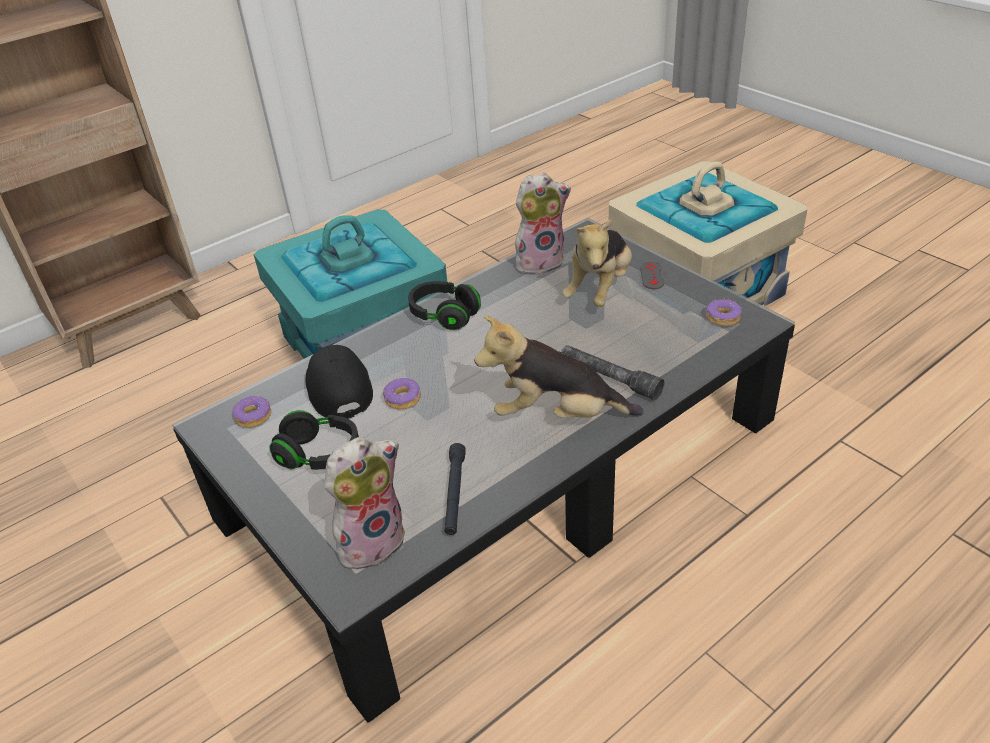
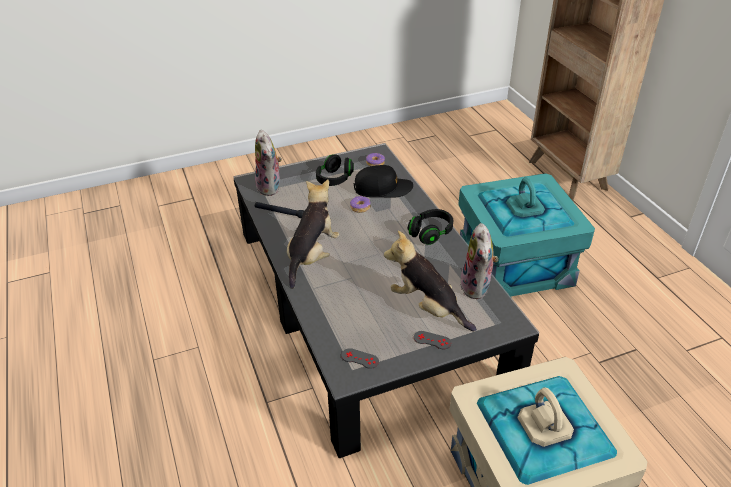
camera: 105 degrees right, 0 degrees up
(609, 378) = (330, 284): grey flashlight -> none
(722, 318) = (360, 358): donut -> grey game controller

